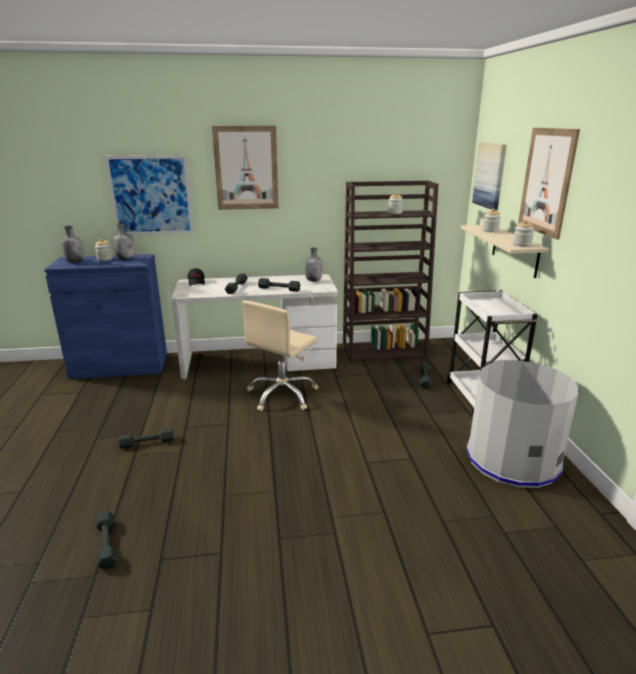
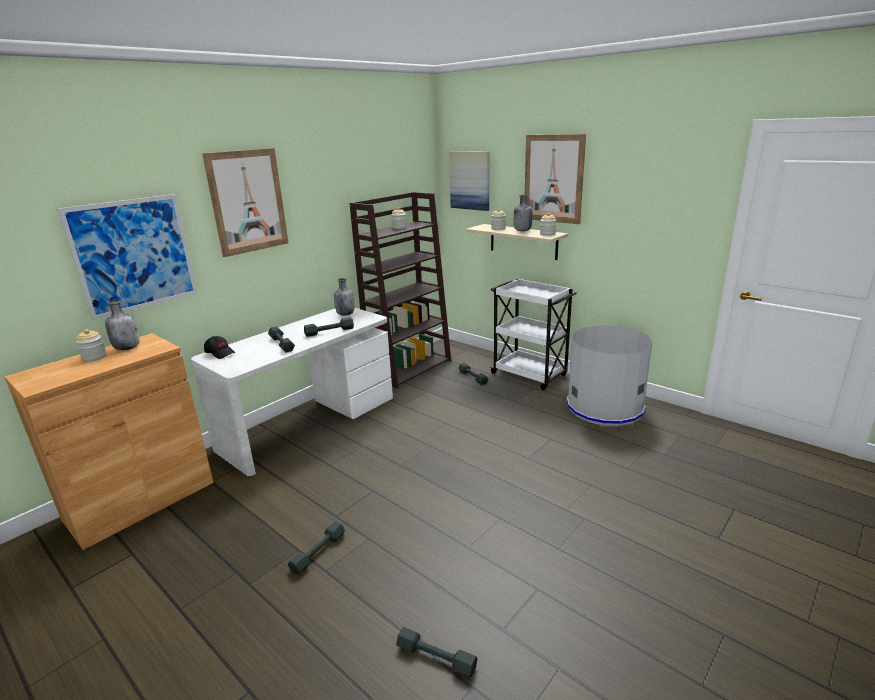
camera: 40 degrees left, 0 degrees up
(75, 262) = (52, 374): grey bottle -> grey bottle (522, 231)
(120, 366) = (140, 500): blue cabinet -> brown cabinet
(282, 395) = (381, 441): beige office chair -> none

